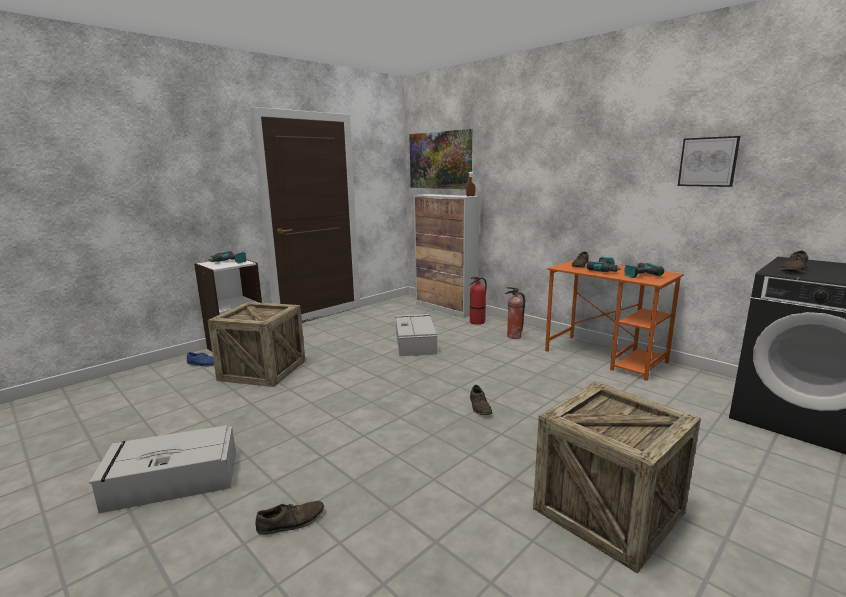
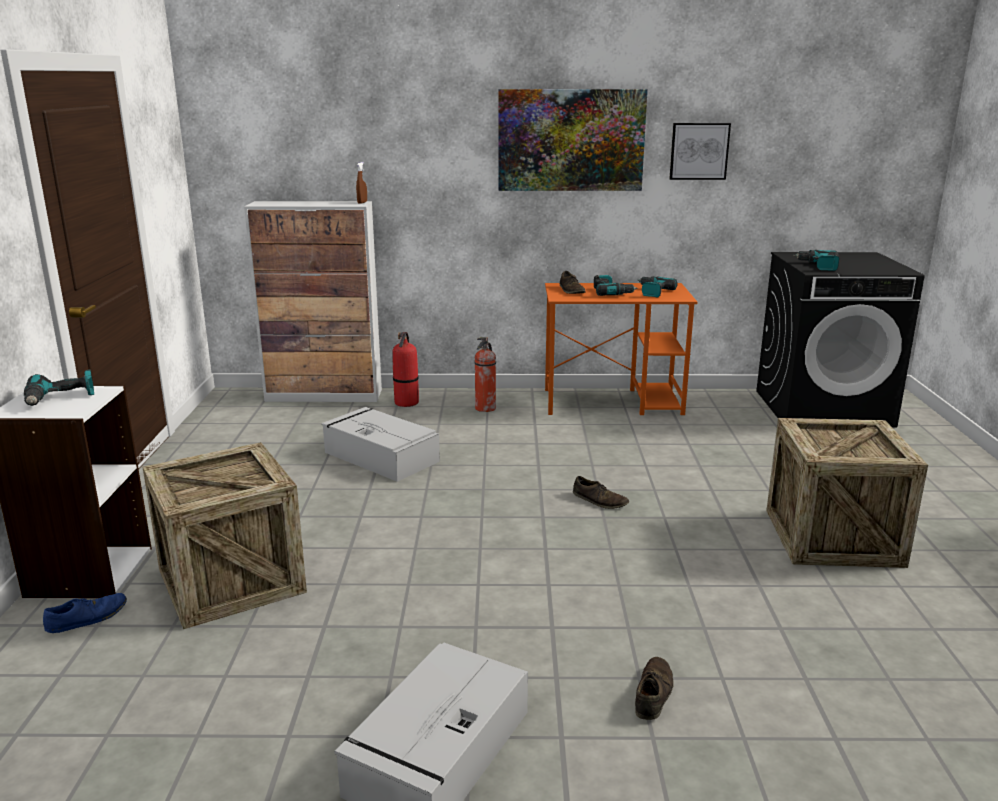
camera: 45 degrees left, 5 degrees up
(440, 160) = (274, 140): picture -> picture (571, 140)
(794, 270) = (818, 266): brown shoe -> power drill

